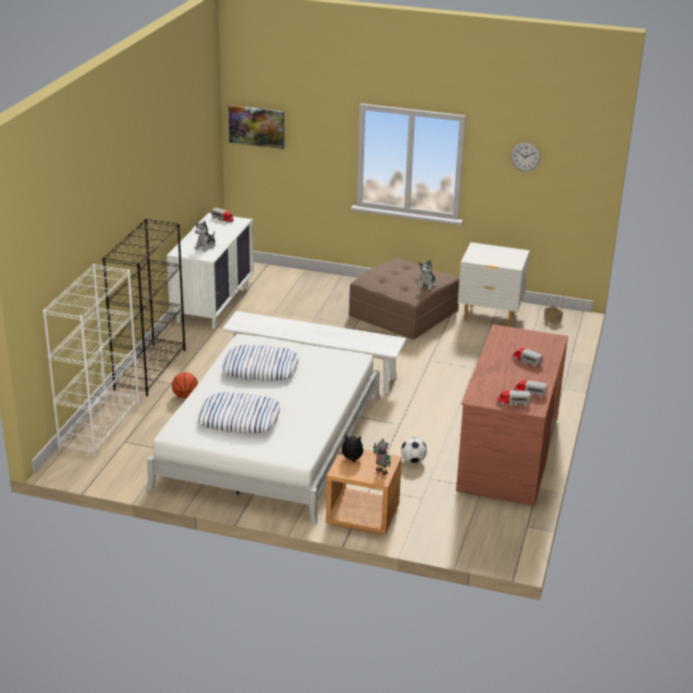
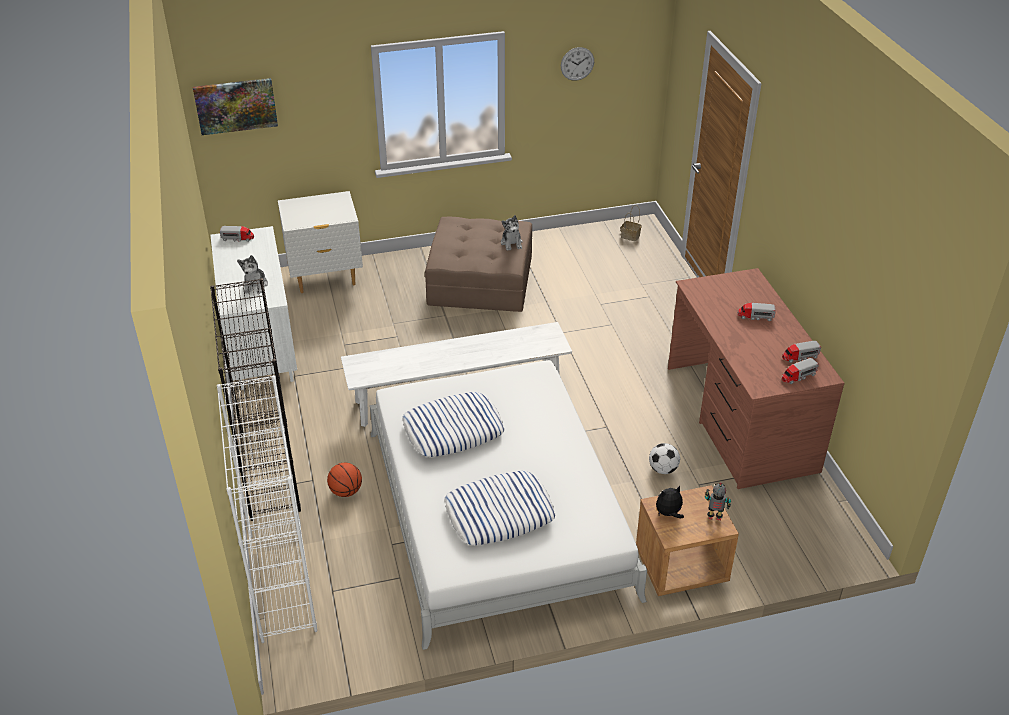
camera: 30 degrees left, 10 degrees up
(490, 316) = (568, 253): white nightstand -> white nightstand (325, 278)

